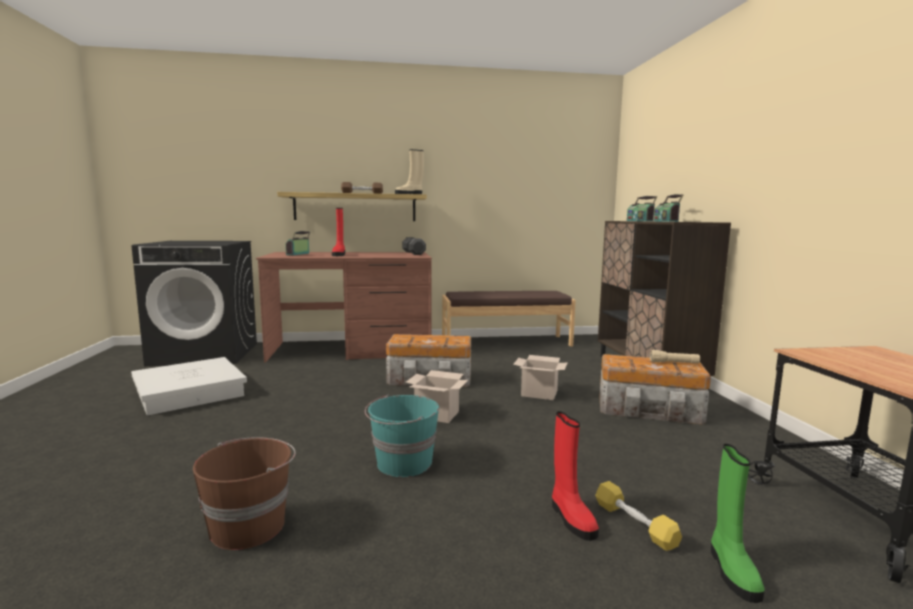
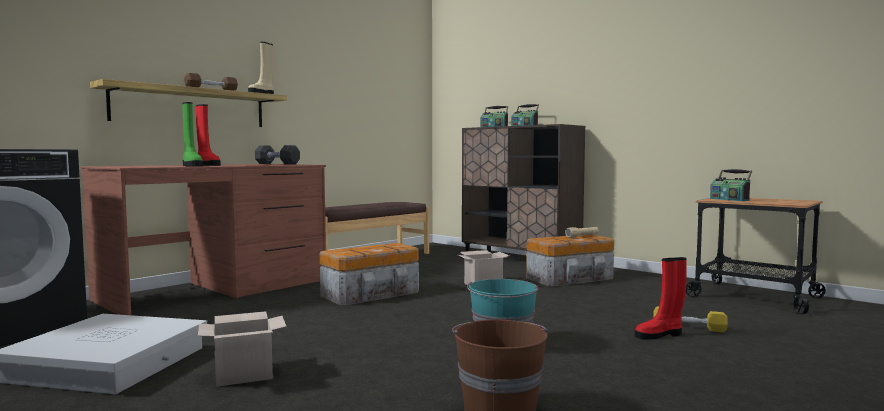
camera: 40 degrees left, 5 degrees down
(298, 254) = (145, 166): radio -> radio (730, 199)
(438, 414) = (445, 312): cardboard box -> cardboard box (245, 374)
(571, 518) = (660, 335): red boot -> red boot turned 135 degrees clockwise
(732, 571) = (757, 329): green boot -> green boot (191, 166)

